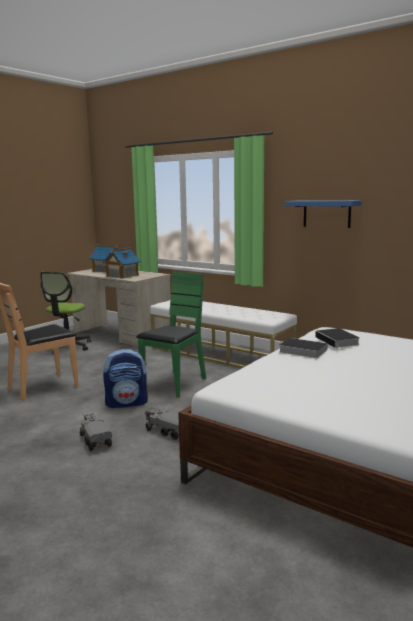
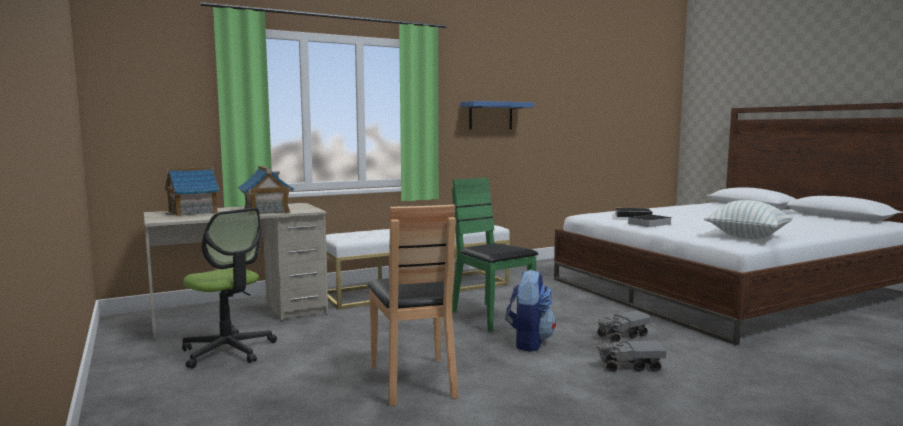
camera: 65 degrees left, 5 degrees down
(275, 389) = (747, 237): none -> pillow

